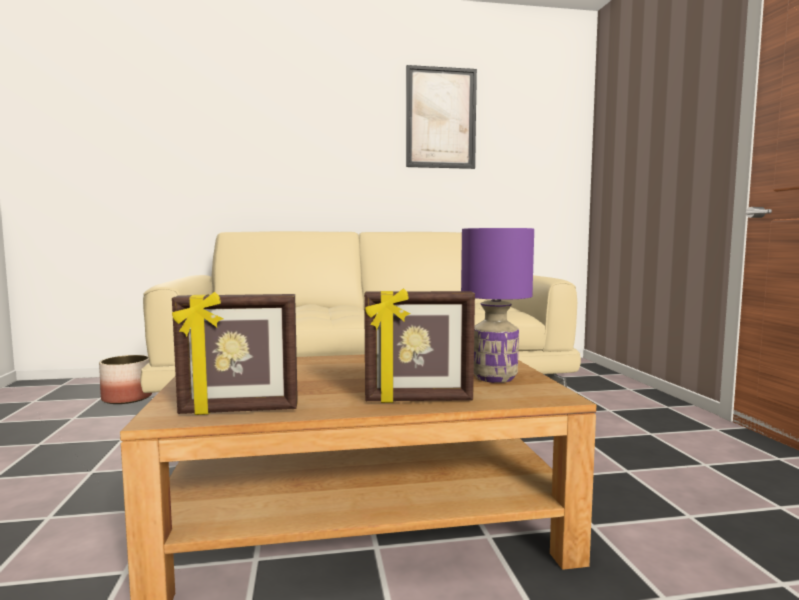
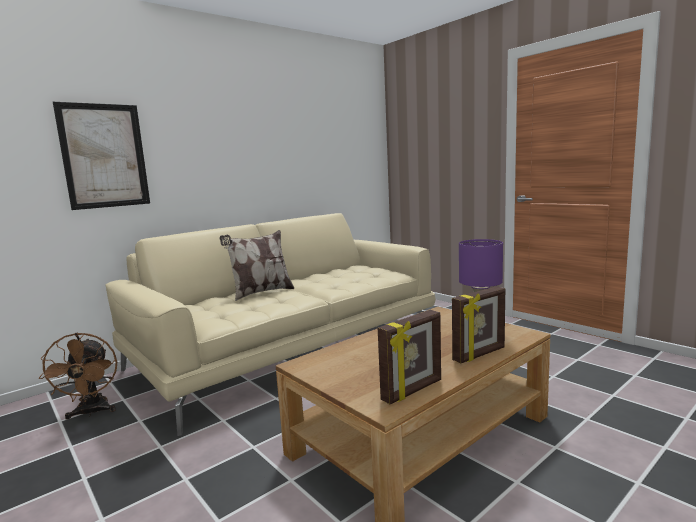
camera: 30 degrees left, 5 degrees up
(127, 398) = (91, 412): planter -> brown fan
(327, 308) = (261, 293): none -> pillow
(441, 118) = (294, 124): picture -> picture (104, 156)

